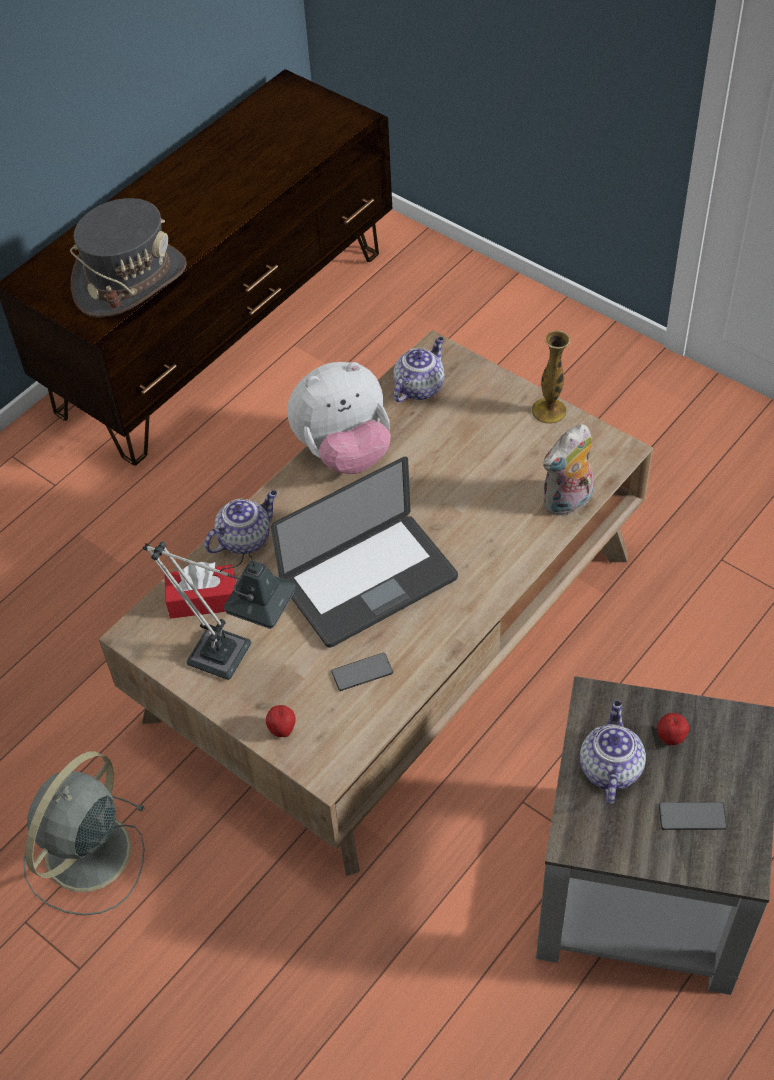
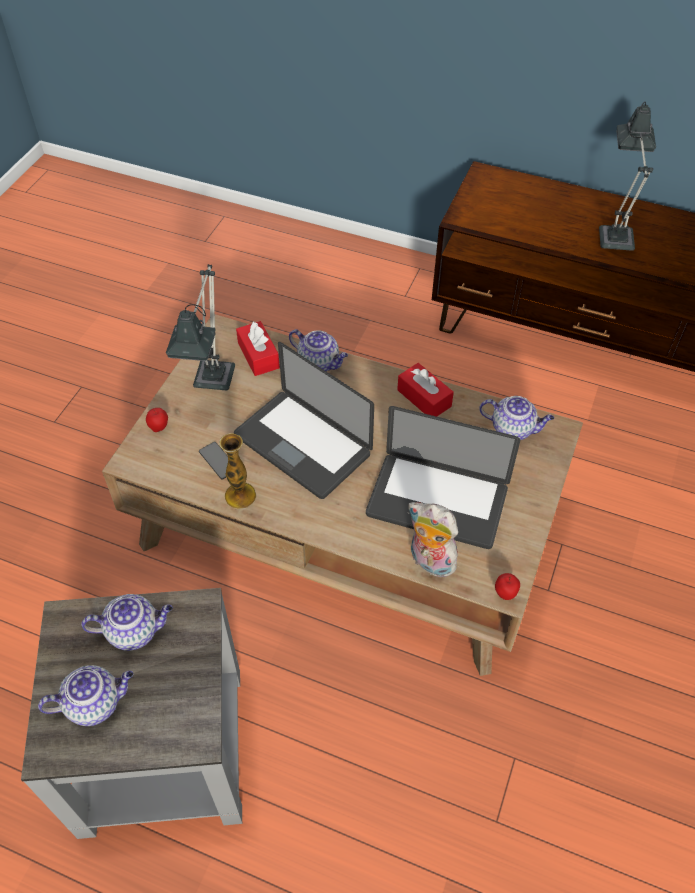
camera: 70 degrees right, 0 degrees up
(85, 855) = (130, 400): grey fan -> none
(130, 281) = (512, 221): grey hat -> none
(199, 202) = (615, 233): none -> table lamp
(344, 451) = (424, 398): plush toy -> red tissue box
(494, 477) = (437, 502): none -> laptop
(549, 411) = (528, 526): vase -> vase (240, 495)
(670, 739) = (170, 672): apple -> apple (505, 594)
(692, 816) = (95, 703): phone -> teapot

